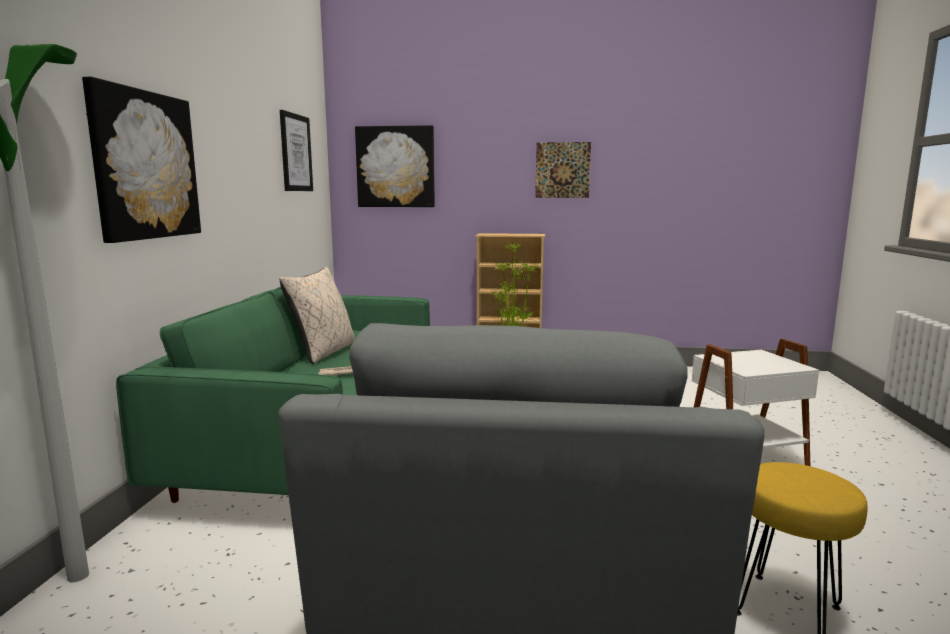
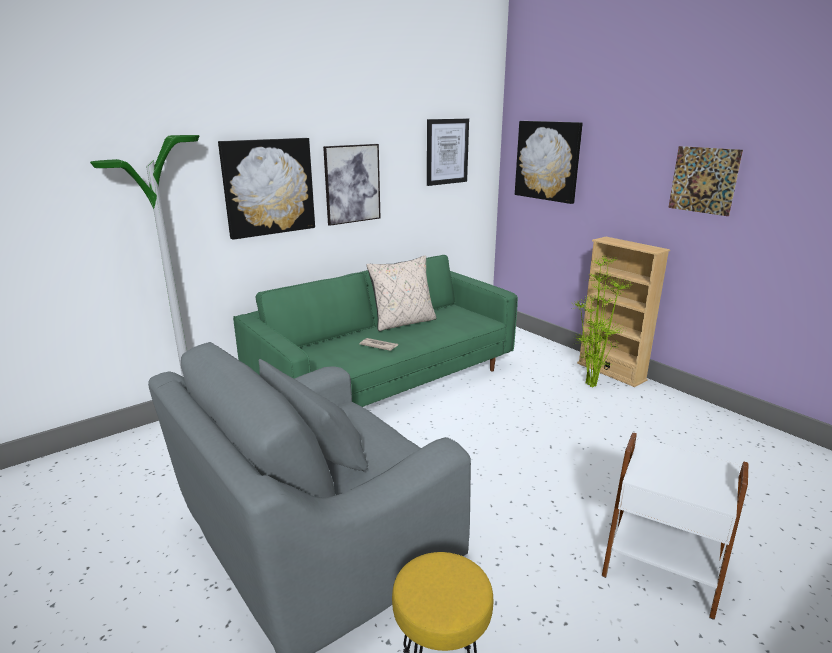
camera: 45 degrees right, 10 degrees up
(226, 177) = (352, 184): none -> picture

